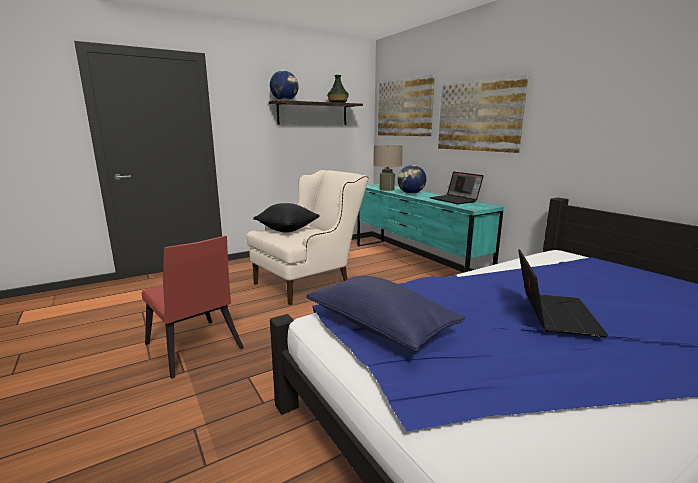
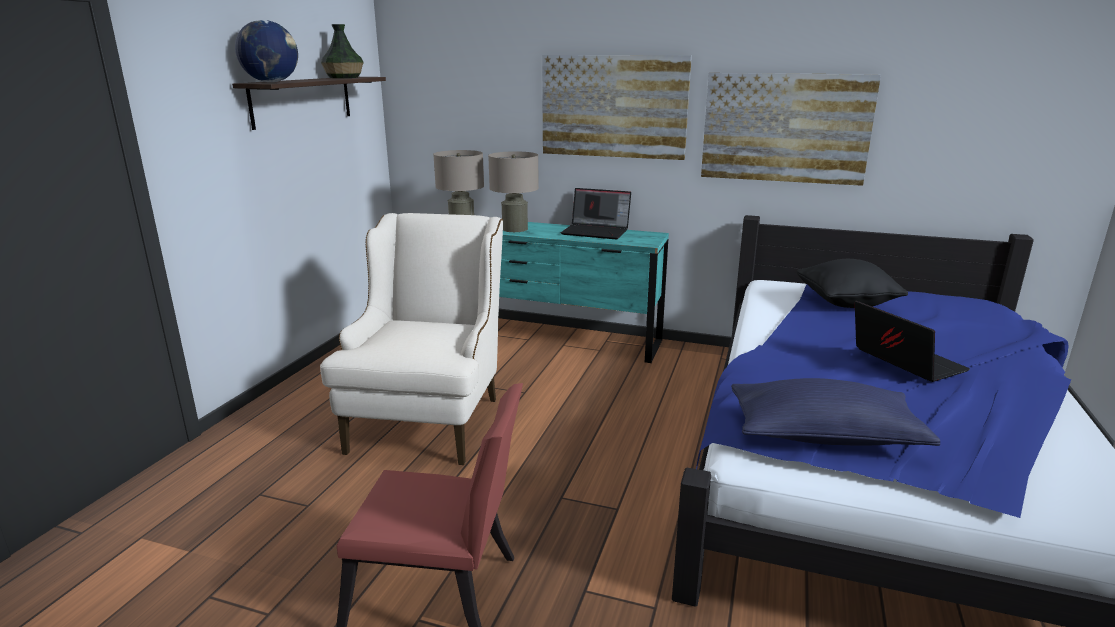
camera: 40 degrees left, 5 degrees up
(287, 230) = (406, 338): black pillow -> black pillow (846, 303)
(404, 107) = (458, 84): picture -> picture (785, 128)
(411, 193) = (515, 229): globe -> beige table lamp

